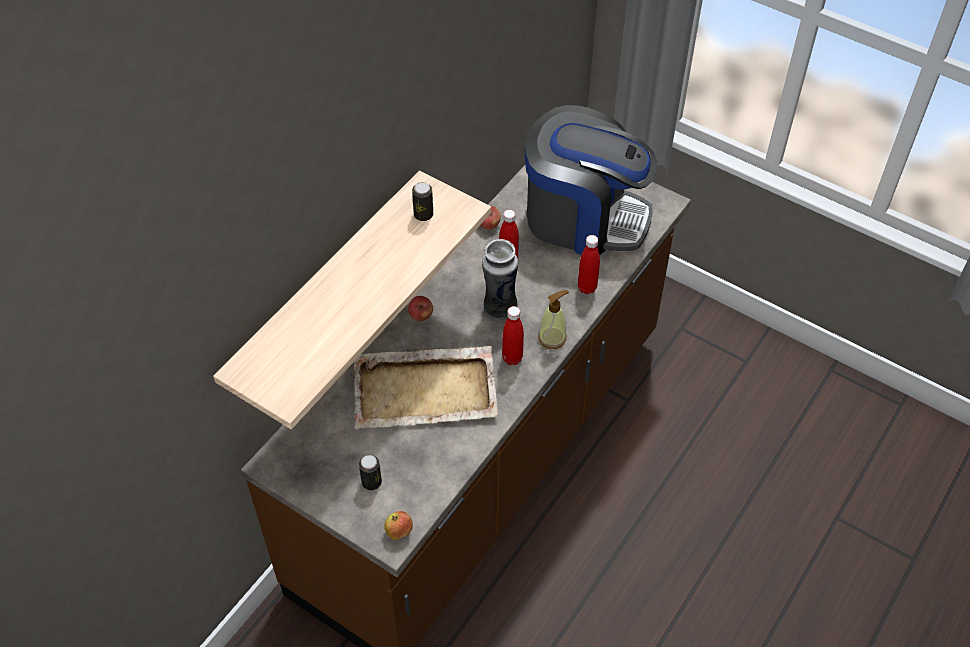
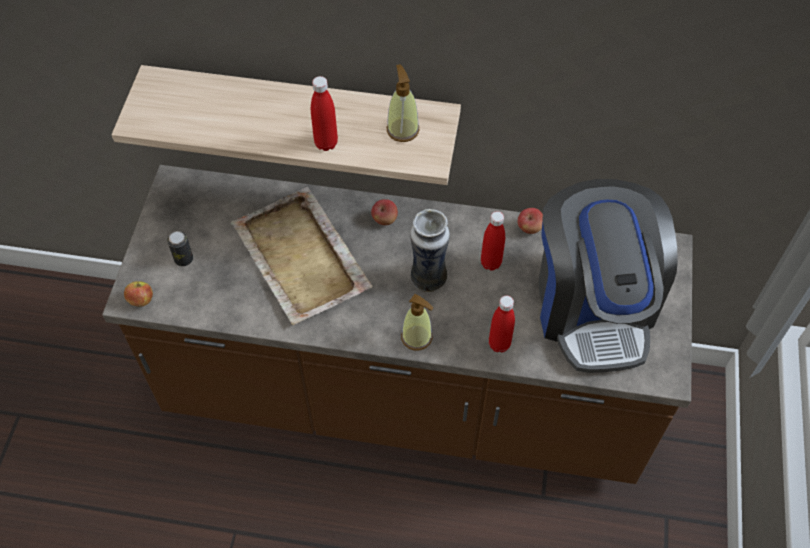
camera: 65 degrees right, 5 degrees up
(423, 215) = (402, 130): can -> soap dispenser
(512, 358) = (373, 312): red bottle -> red bottle (326, 143)

